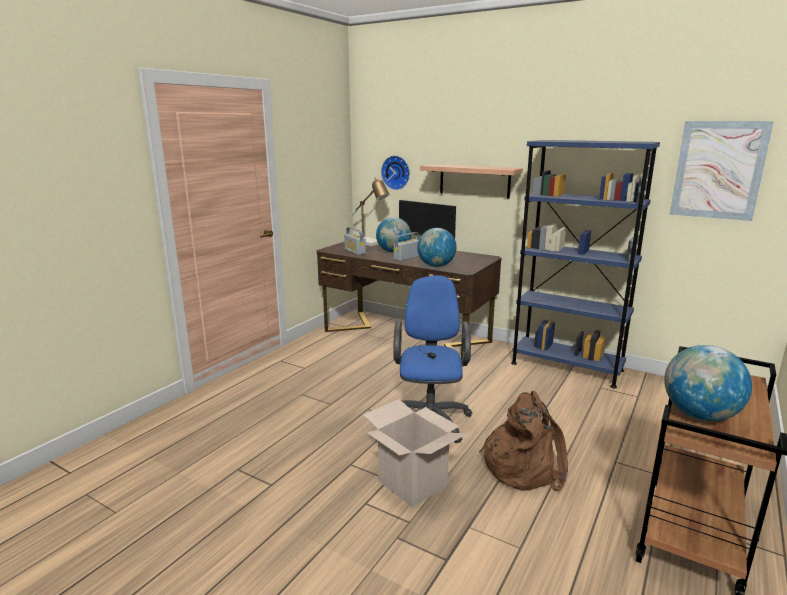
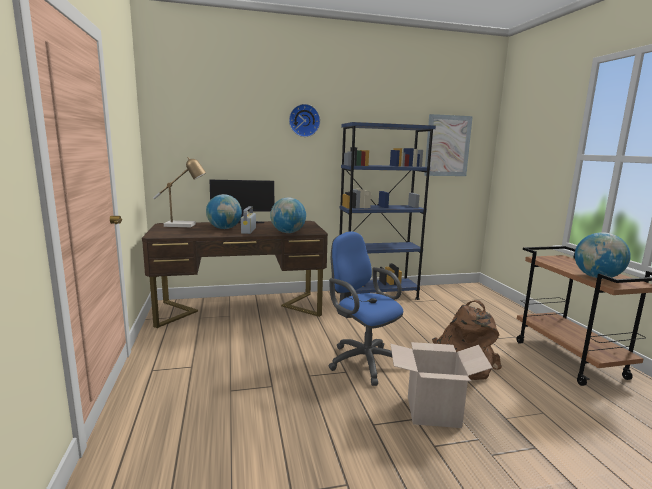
camera: 45 degrees left, 5 degrees down
(355, 251) = (188, 233): radio -> none
(396, 172) = (201, 153): wall clock -> wall clock (304, 120)
(474, 181) = (283, 158): shelf -> none

